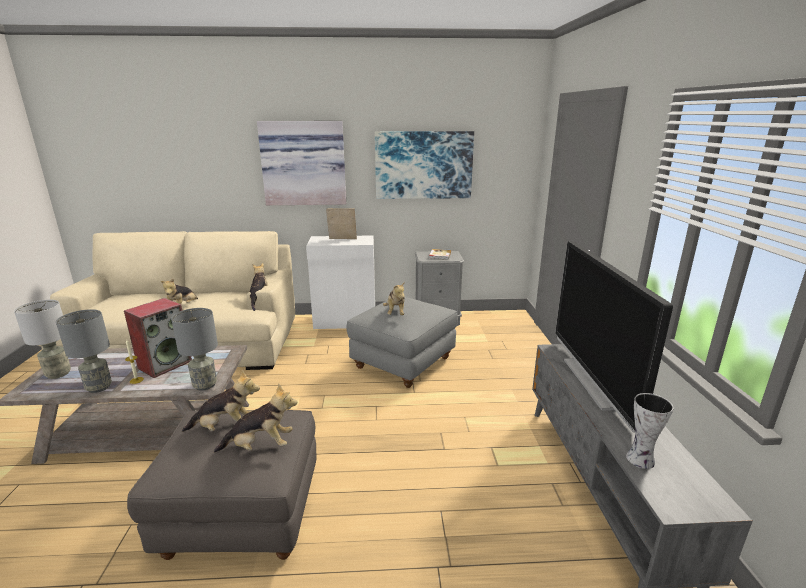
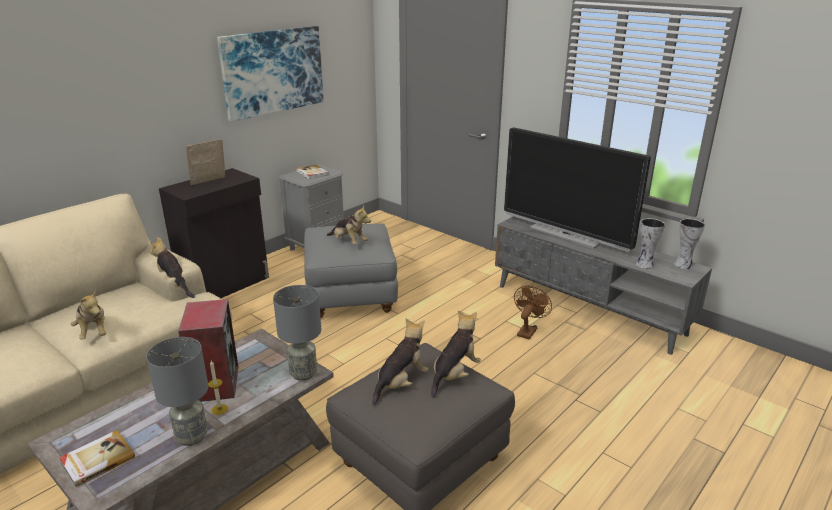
camera: 45 degrees left, 5 degrees up
(58, 374) = (97, 460): grey table lamp -> book
(304, 163) = (134, 91): picture -> none
(345, 321) = (226, 284): white cabinet -> black cabinet
(498, 468) = (528, 330): none -> brown fan
(705, 490) = (683, 264): none -> vase

